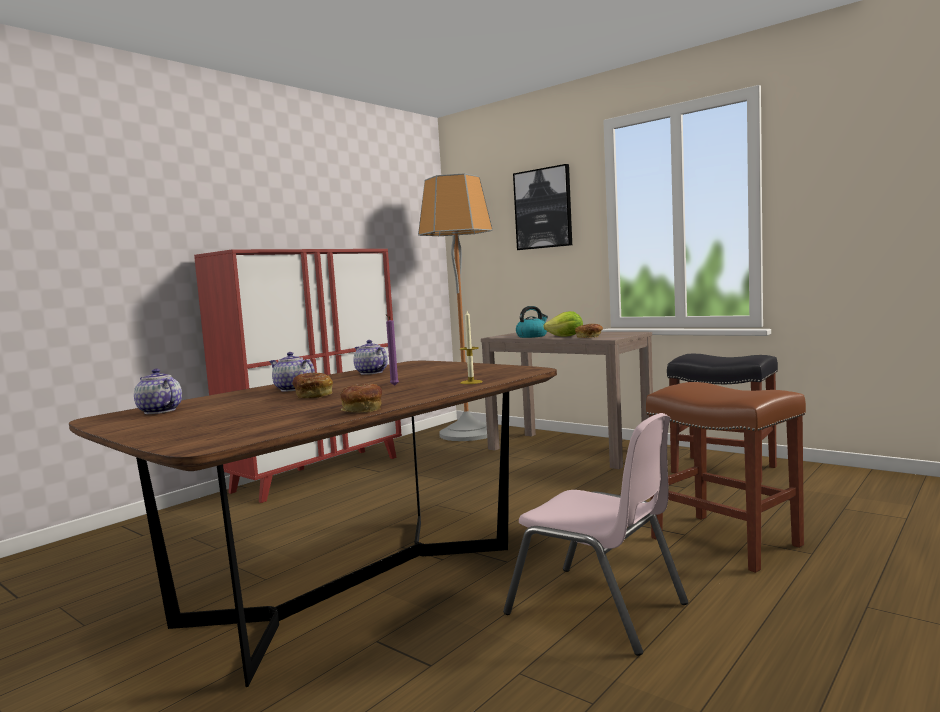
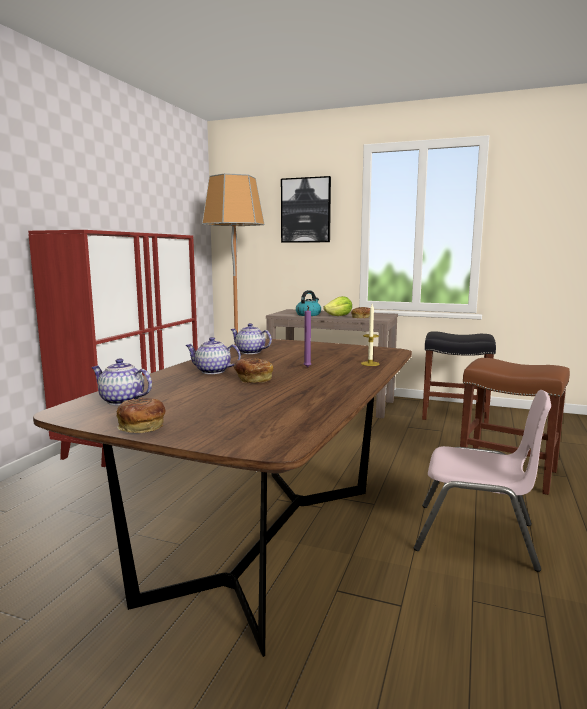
camera: 20 degrees left, 5 degrees up
(362, 410) = (342, 396): bread -> bread (142, 428)

